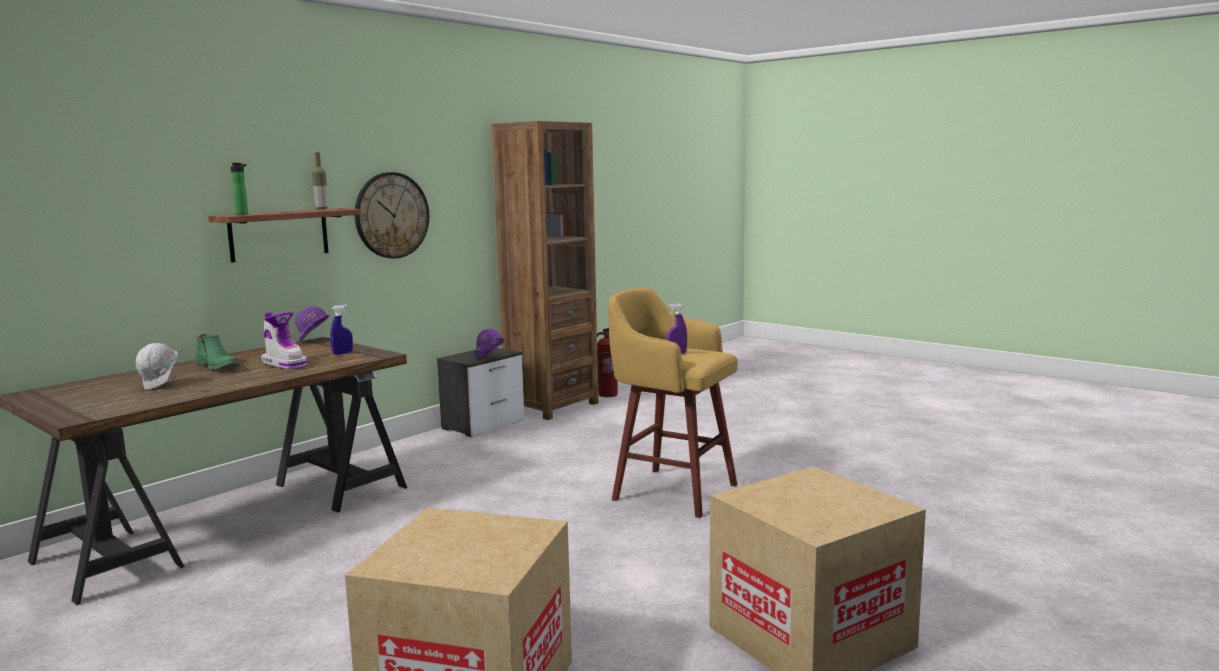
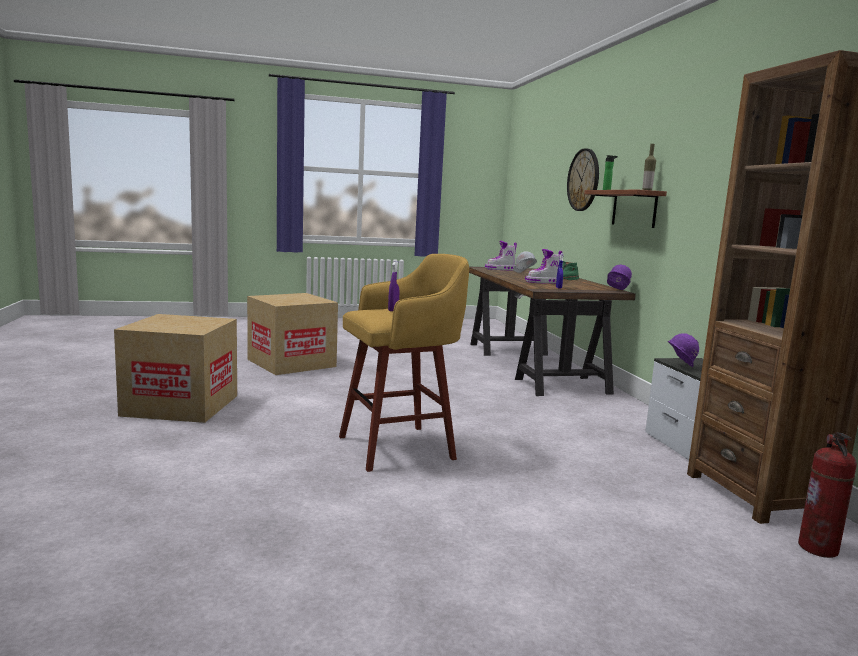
camera: 125 degrees right, 0 degrees up
(93, 404) = (501, 269): none -> boot
(391, 215) = (700, 201): wall clock -> wall clock (583, 180)

